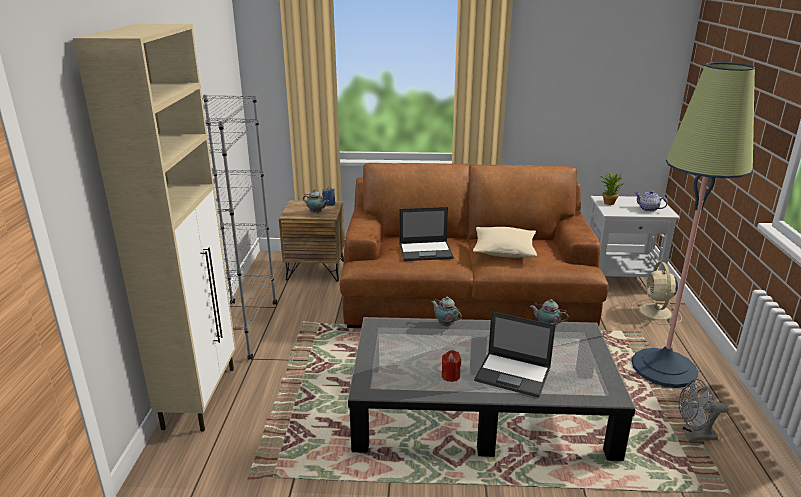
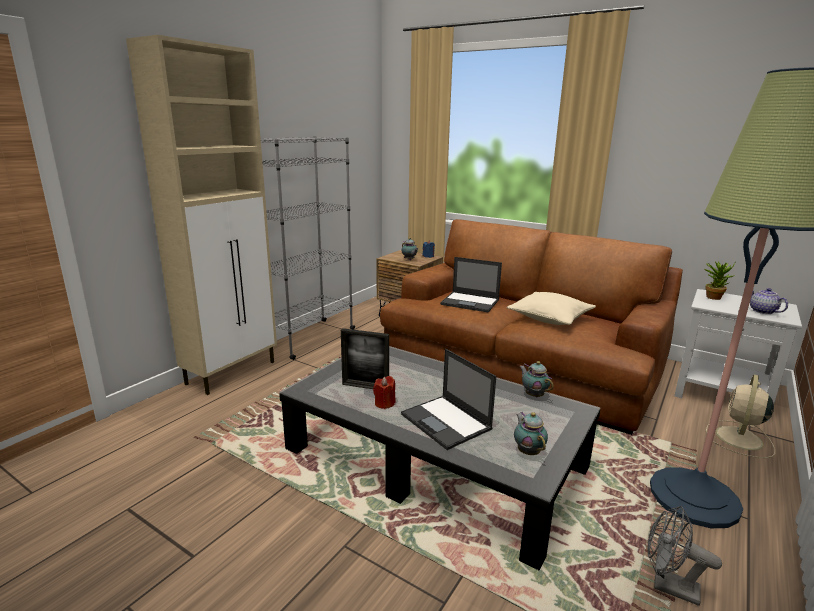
camera: 30 degrees right, 5 degrees down
(416, 366) = (365, 386): none -> picture frame
(445, 324) = (433, 364): teapot -> teapot (528, 451)

